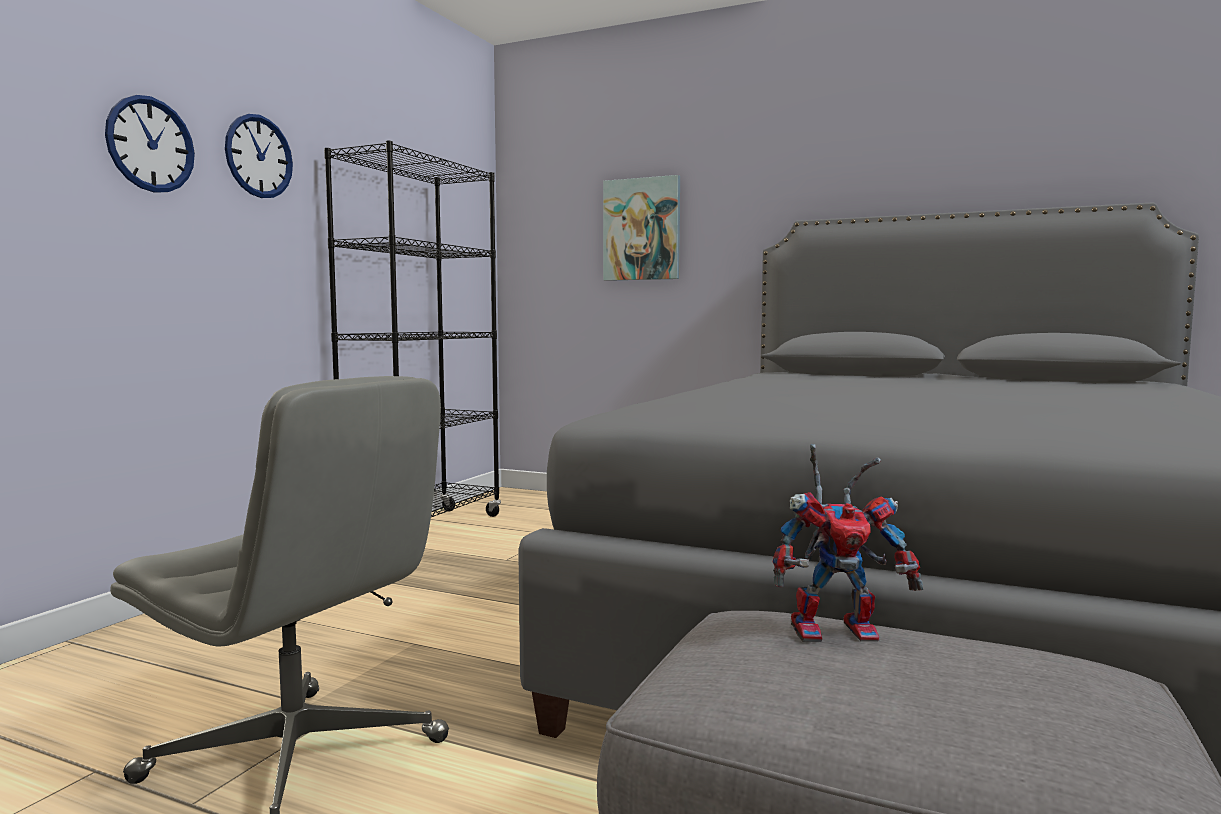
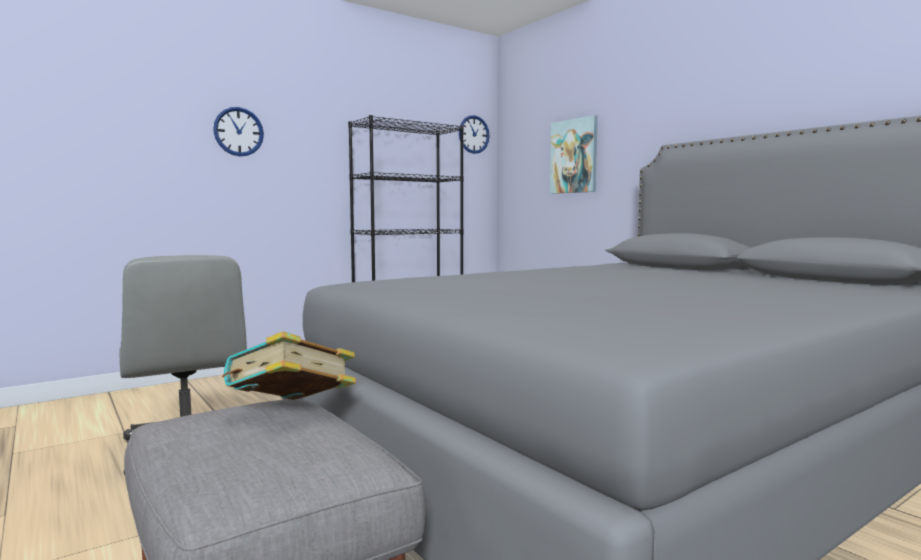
camera: 30 degrees right, 0 degrees up
(259, 156) = (305, 131): wall clock -> wall clock (473, 134)
(839, 629) = (291, 412): toy robot -> book

